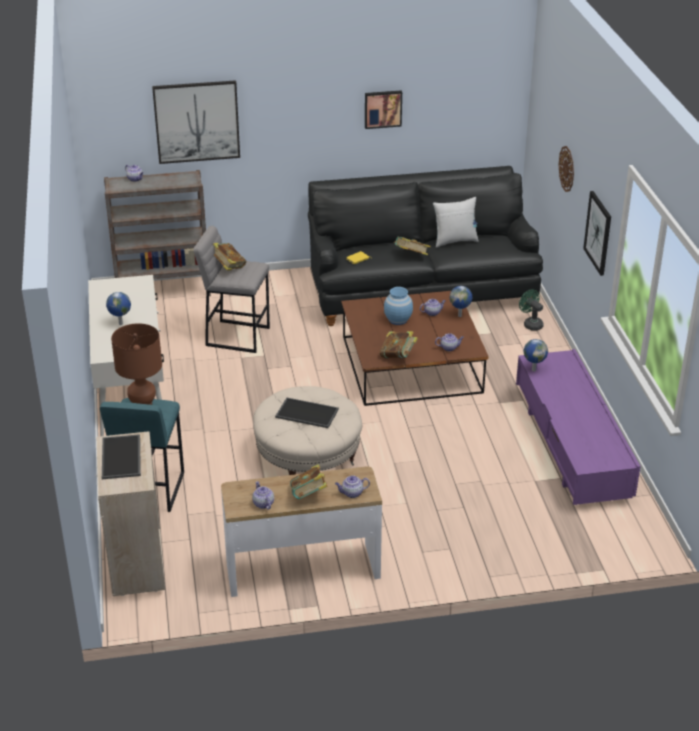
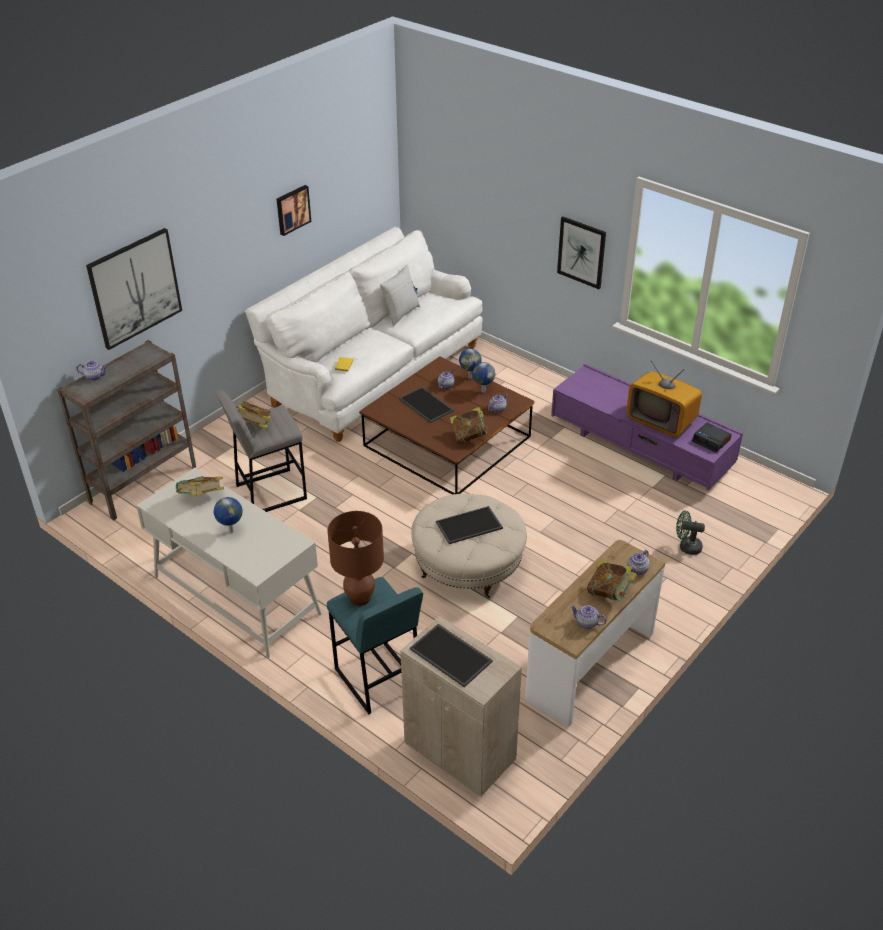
camera: 40 degrees left, 5 degrees up
(397, 319) = (427, 405): blue vase -> tray
(411, 256) = (384, 343): book -> book (201, 498)
(419, 289) = (371, 372): black sofa -> white sofa
(531, 324) = (492, 361): green fan -> green fan (686, 547)
(533, 370) = (579, 395): globe -> globe (483, 391)
(567, 168) = (501, 207): wall clock -> none
(579, 421) = (661, 420): none -> television
(601, 458) = (711, 441): none -> alarm clock

